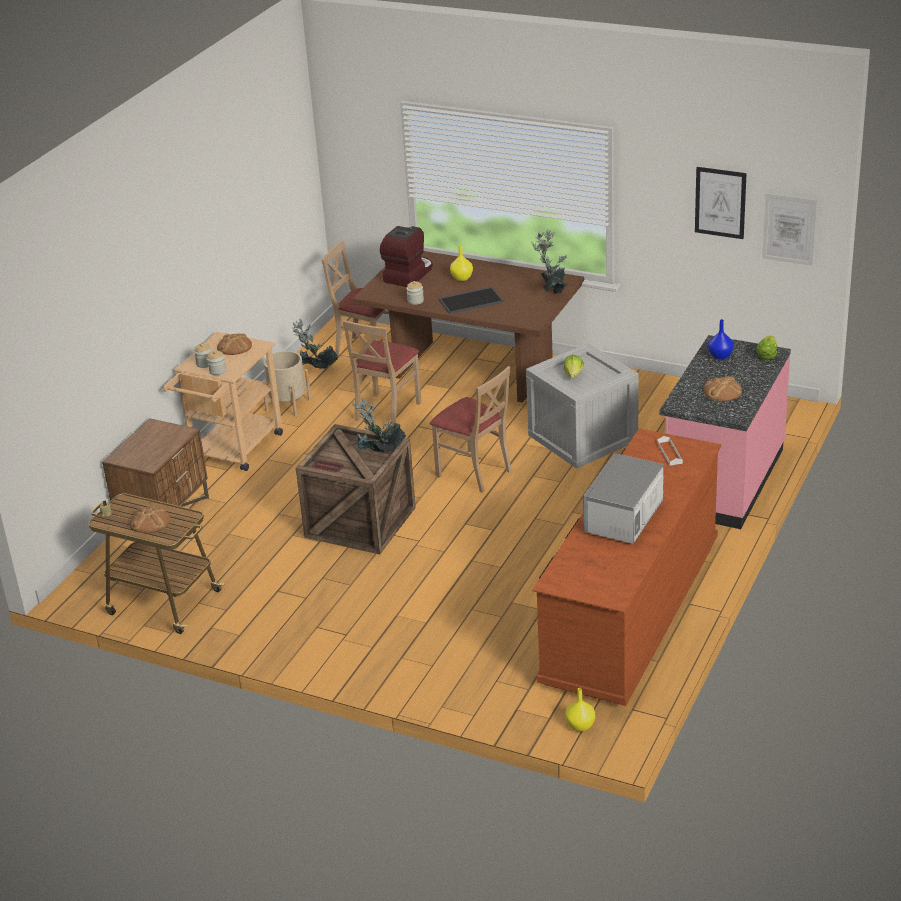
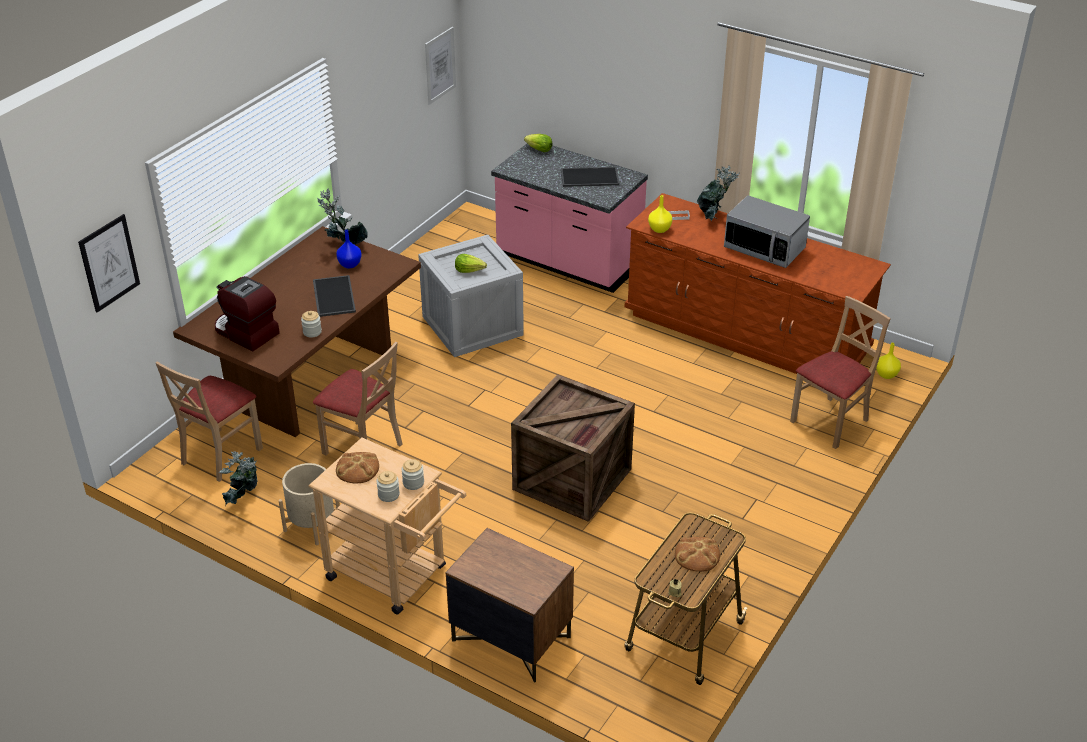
camera: 85 degrees left, 5 degrees up
(378, 455) = (574, 399): potted plant -> potted plant (713, 217)
(461, 278) = (278, 298): yellow vase -> yellow vase (659, 229)
(474, 472) = (507, 396): beige chair -> beige chair (830, 422)
(719, 356) = (531, 170): blue vase -> blue vase (350, 265)
(720, 202) = (400, 75): picture -> picture (109, 263)
(722, 391) = (590, 177): bread -> tray

